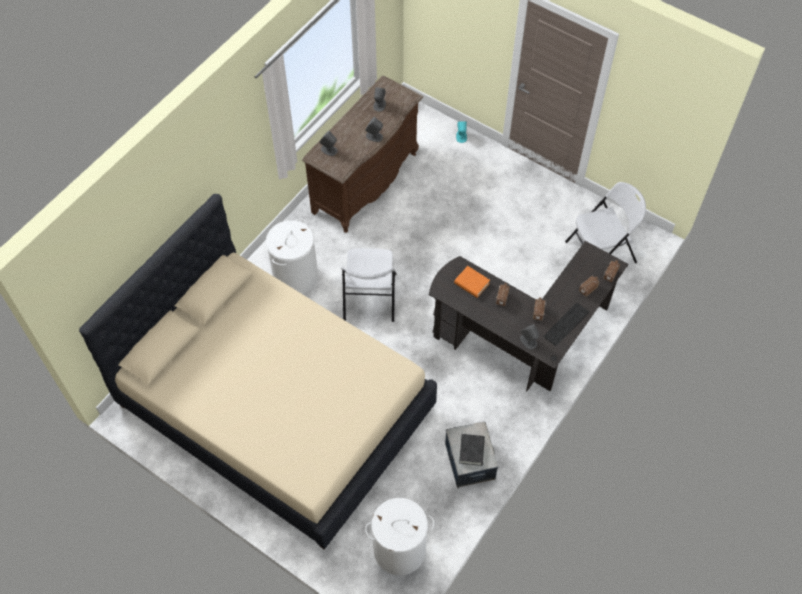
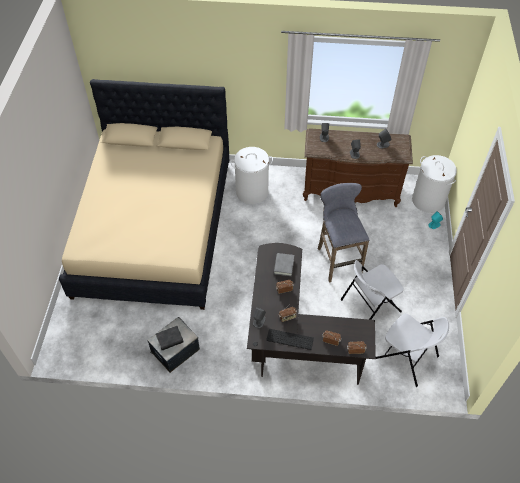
camera: 60 degrees right, 5 degrees down
(369, 297) = (264, 236): white chair -> white chair (370, 305)
(399, 550) = (89, 340): white laundry basket -> white laundry basket (428, 200)
(448, 245) = (337, 259): none -> grey stool
(471, 283) = (284, 266): orange book -> grey book

